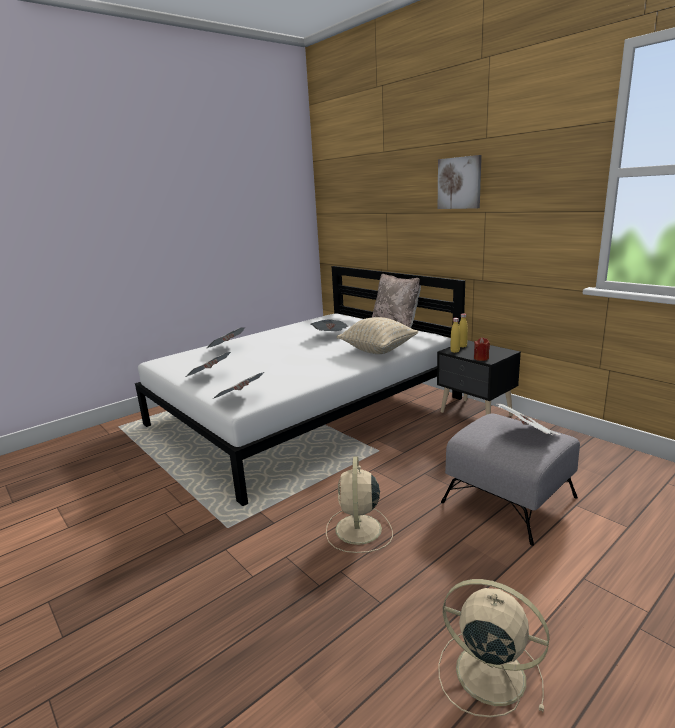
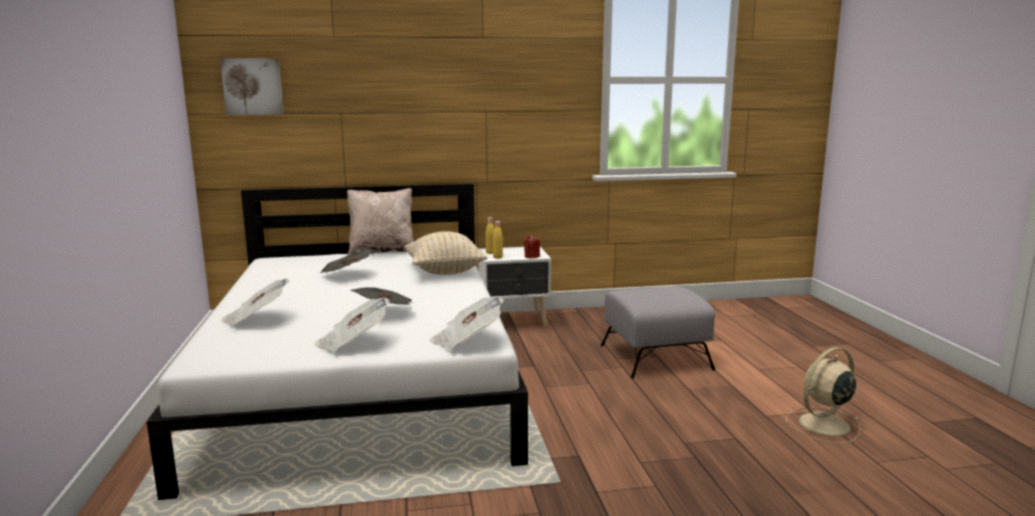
camera: 60 degrees left, 5 degrees down
(358, 530) = (635, 420): beige fan -> none
(459, 183) = (454, 80): picture -> picture (253, 86)
(476, 414) = (514, 322): black nightstand -> white nightstand
(527, 435) = (666, 292): newspaper -> newspaper (386, 313)

